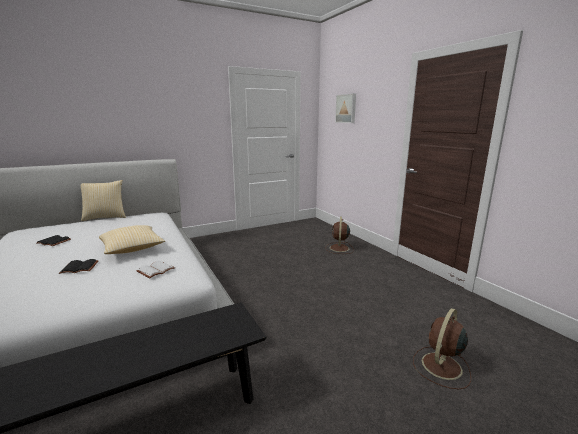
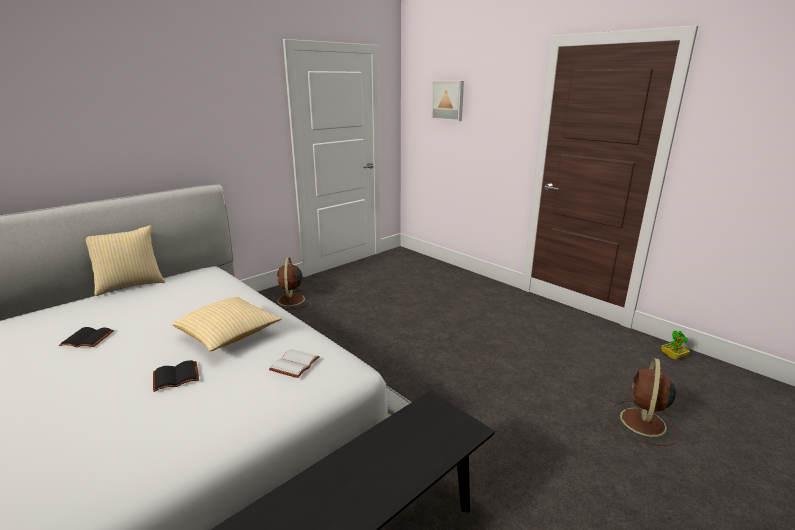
camera: 15 degrees left, 5 degrees up
(339, 248) = (456, 289): brown fan -> brown fan (291, 300)
(501, 319) = (673, 356): none -> potted plant

